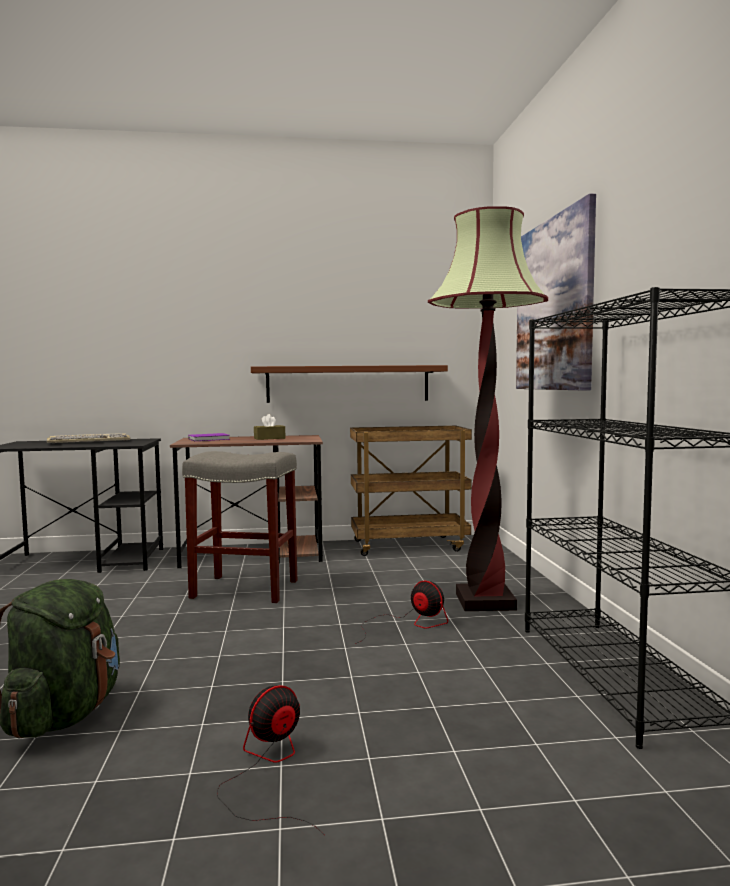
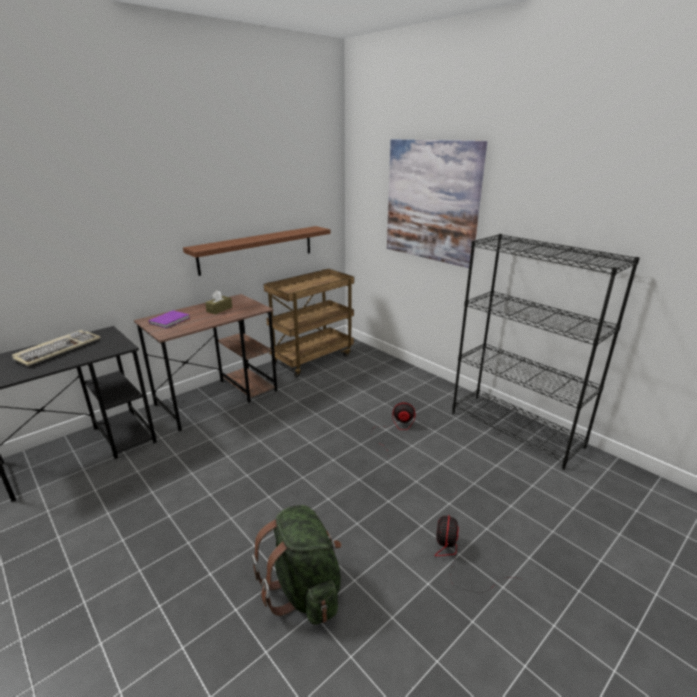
camera: 35 degrees left, 20 degrees up
(243, 589) = (261, 435): grey stool -> none
(485, 601) = (410, 397): floor lamp -> none

